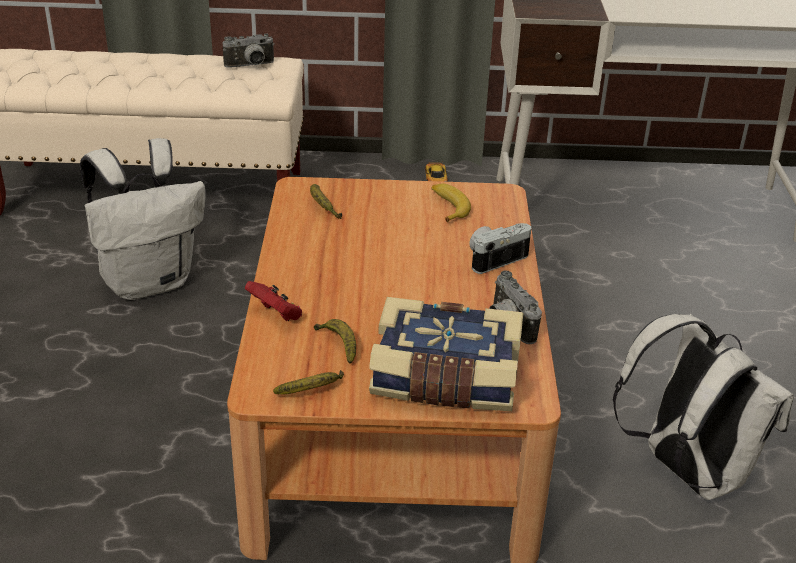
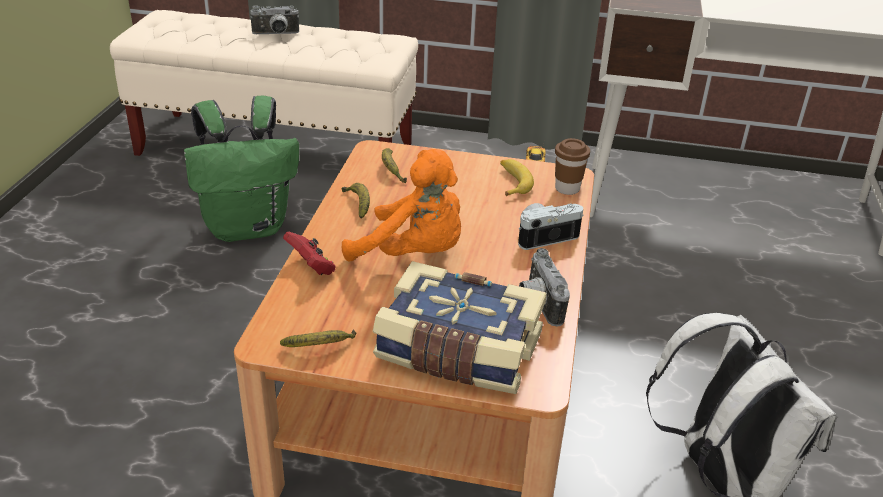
camera: 10 degrees right, 0 degrees up
(150, 281) = (248, 227): white backpack -> green backpack
(250, 66) = (367, 40): camera -> camera (276, 34)
(339, 345) = (362, 304): banana -> banana (358, 205)
(373, 290) = (413, 254): none -> orange plush toy
(503, 208) = (567, 189): none -> brown cup

